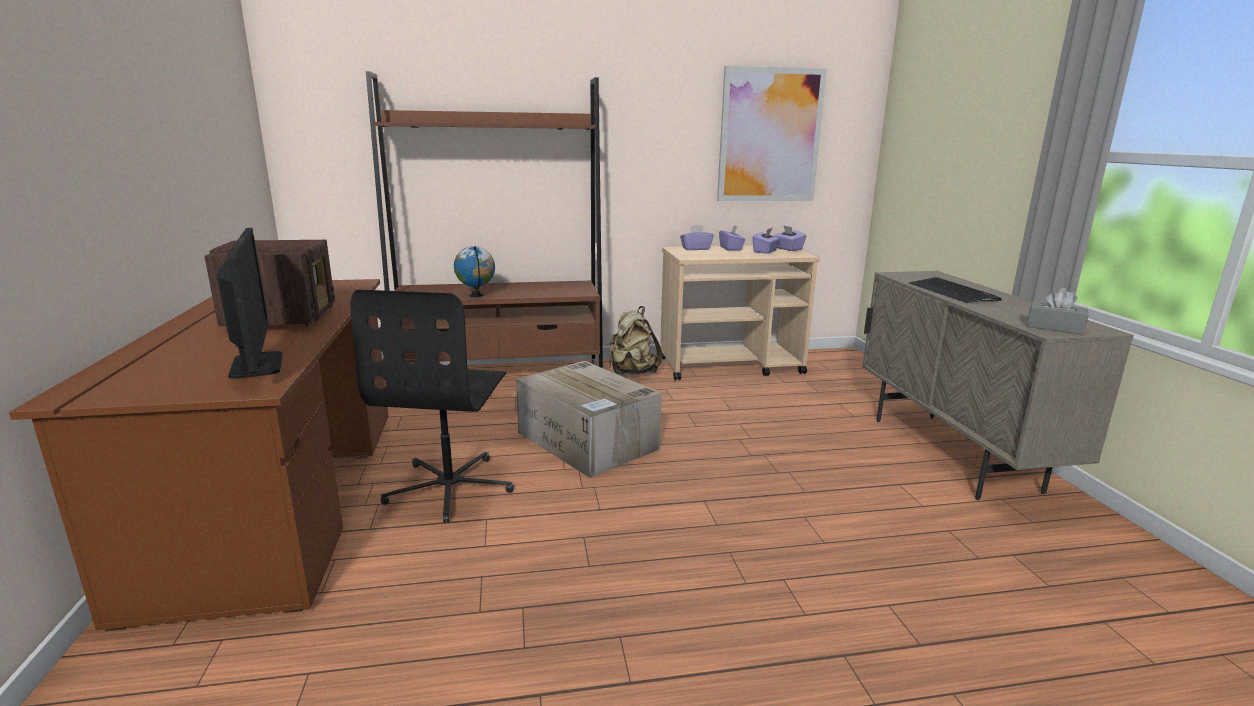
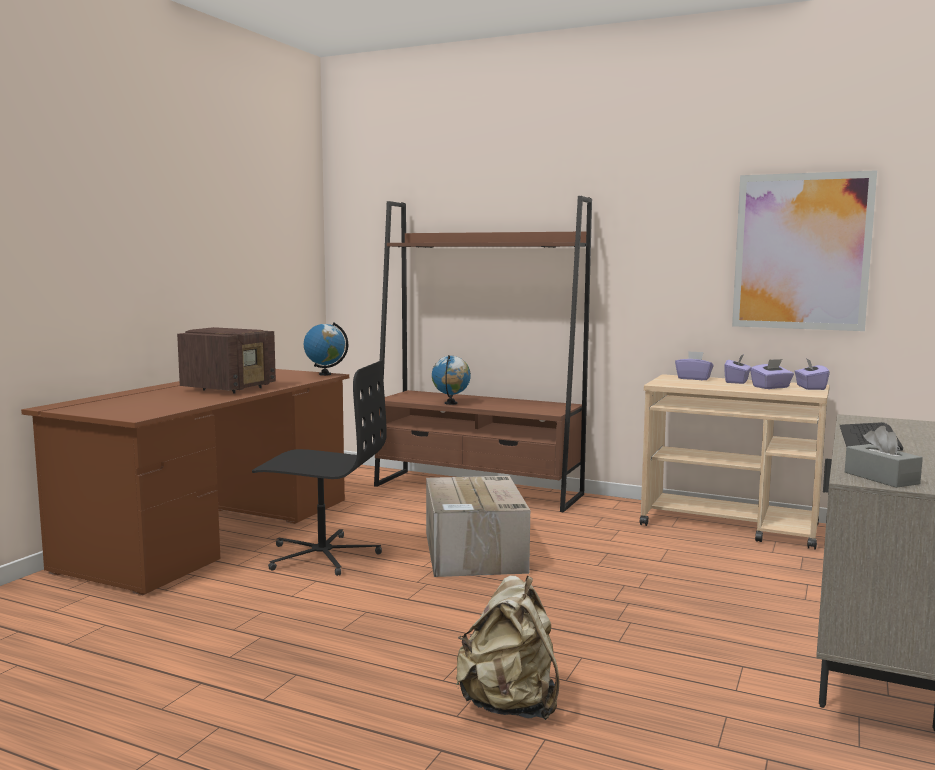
camera: 35 degrees right, 10 degrees down
(256, 365) = (160, 407): monitor -> none
(353, 282) = (325, 374): none -> globe
(450, 487) = (322, 555): black office chair -> black office chair turned 120 degrees counterclockwise
(632, 373) = (605, 511): beige backpack -> beige backpack (510, 706)

